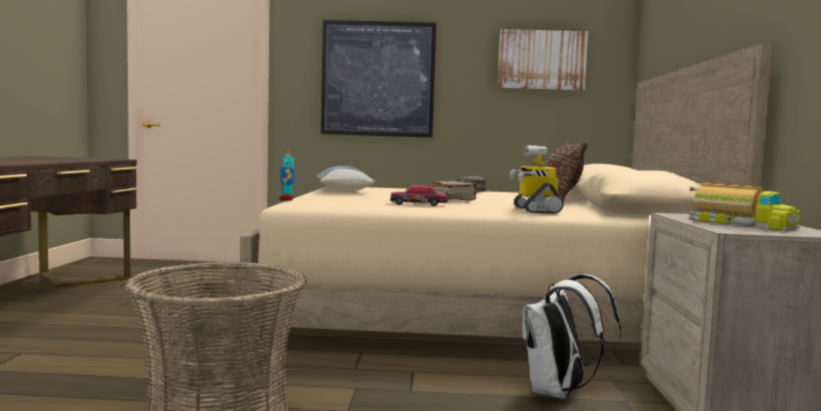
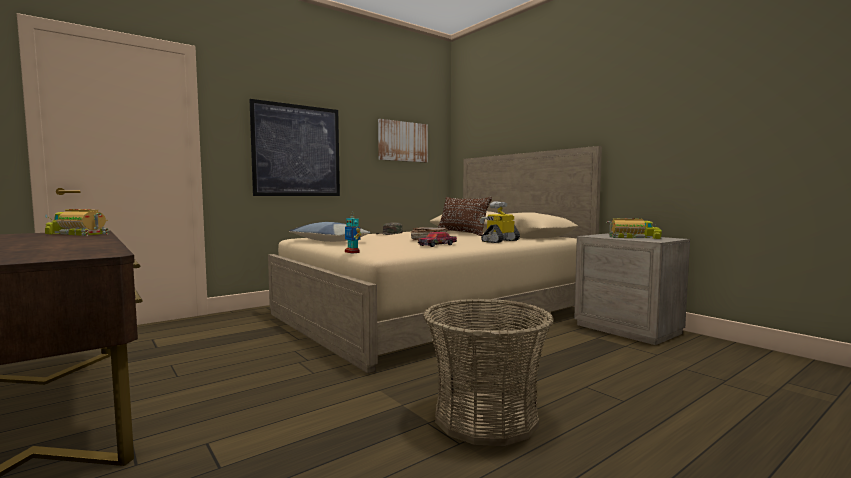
camera: 40 degrees left, 0 degrees up
(93, 159) = (78, 234): none -> toy truck
(535, 210) = (500, 241): toy robot -> toy robot turned 90 degrees clockwise
(559, 393) = (571, 343): white backpack -> none

